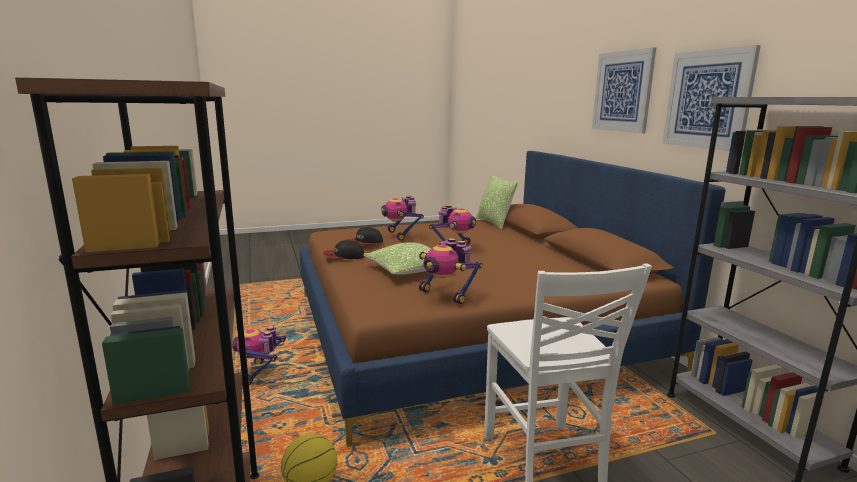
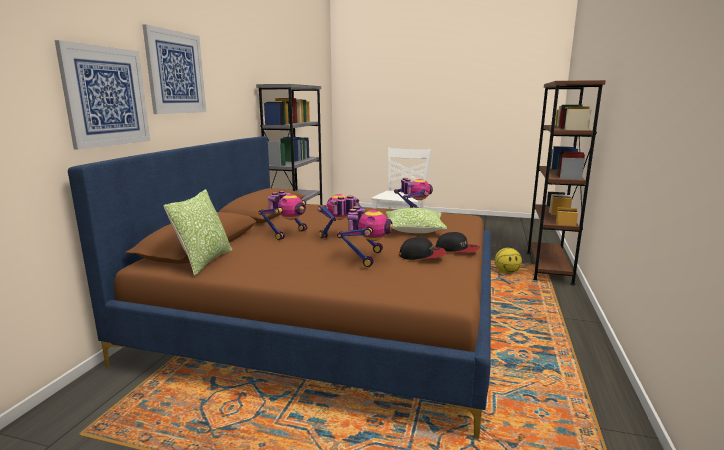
camera: 145 degrees left, 0 degrees up
(260, 373) = (540, 329): toy robot -> toy robot (287, 234)
(707, 99) = (233, 84): picture -> picture (106, 96)

